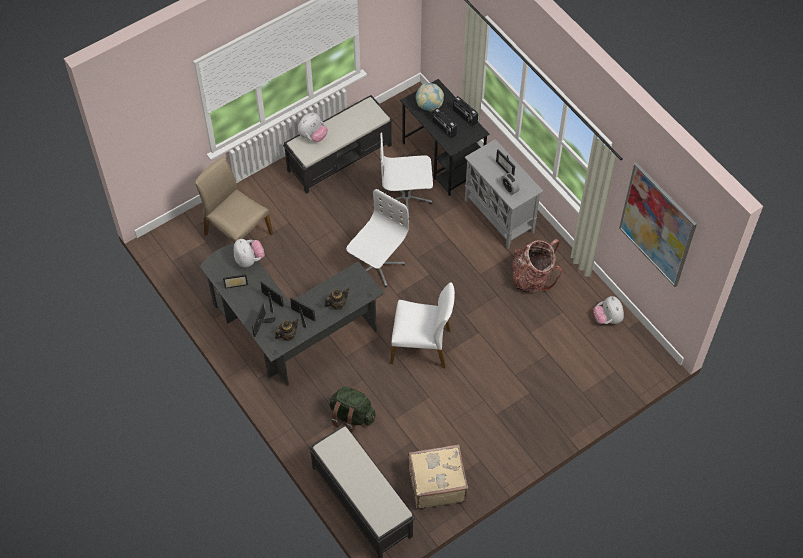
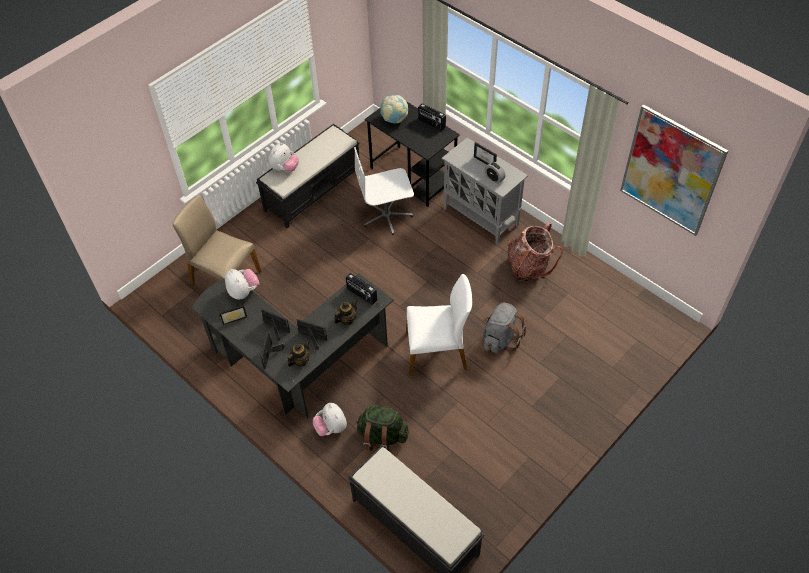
camera: 10 degrees left, 5 degrees down
(376, 265) = (372, 282): white office chair -> none
(436, 483) = (490, 491): beige suitcase -> none
(443, 128) = (414, 137): radio -> radio (361, 295)
(484, 345) = (500, 339): none -> grey backpack
(607, 318) = (613, 291): plush toy -> plush toy (331, 427)

